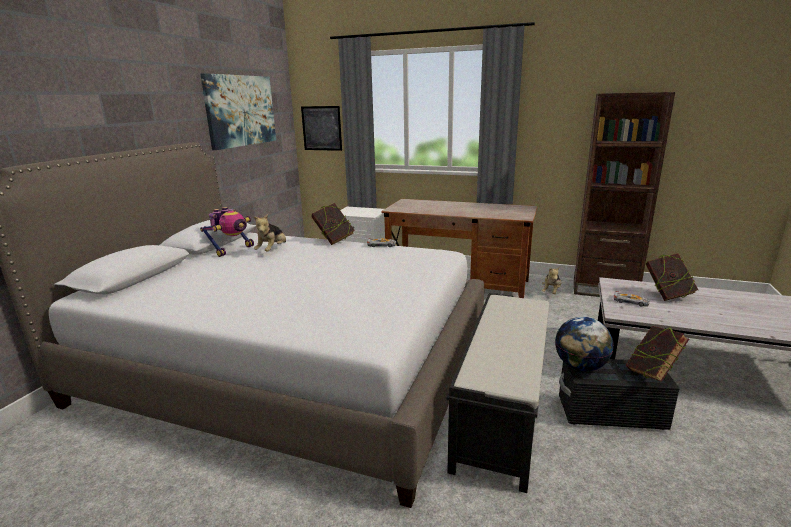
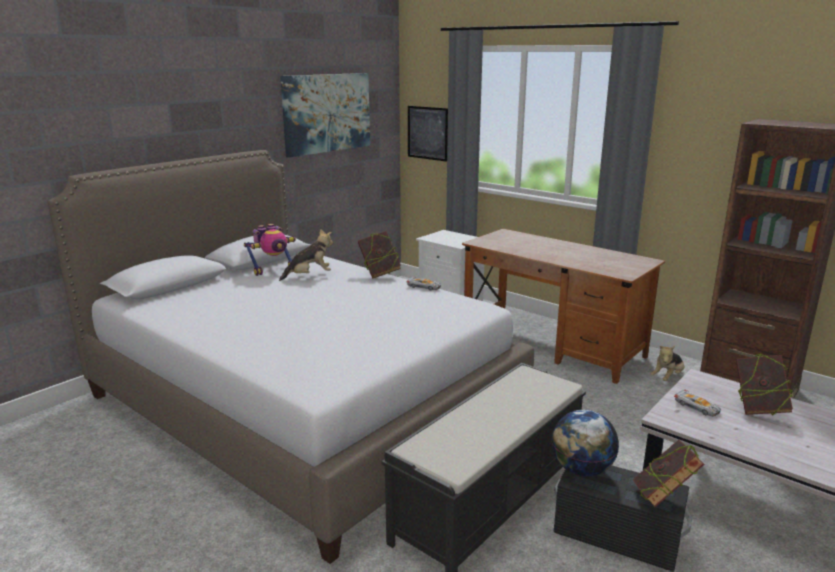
camera: 20 degrees right, 0 degrees up
(272, 250) = (309, 276): plush toy -> plush toy turned 150 degrees counterclockwise

